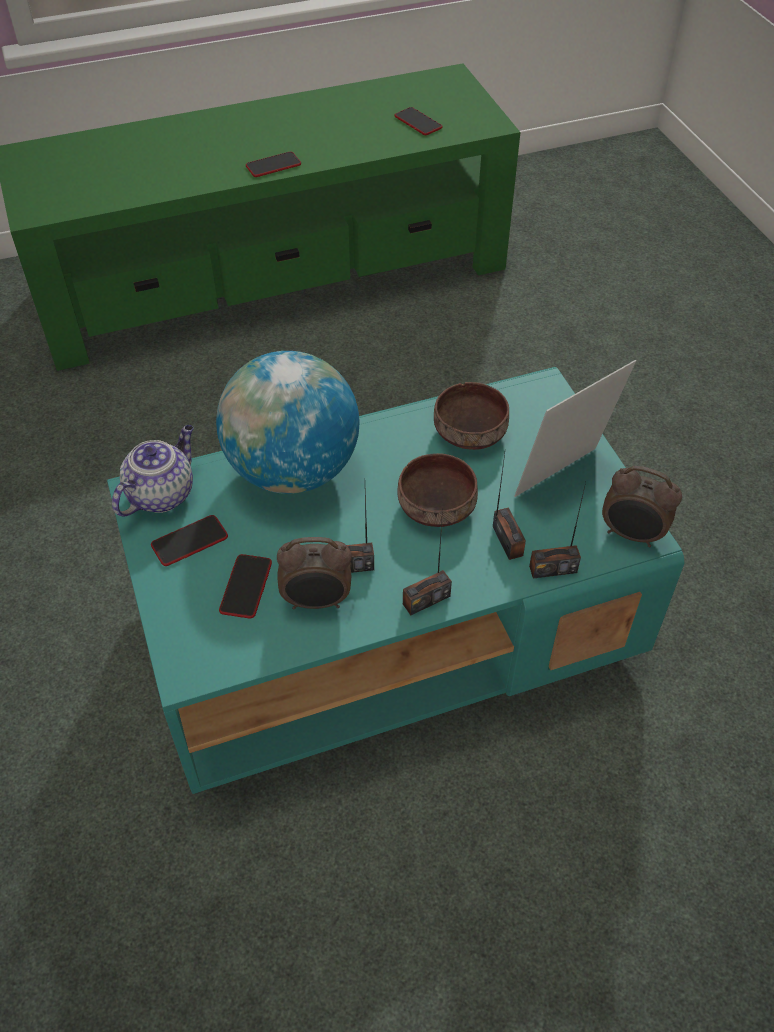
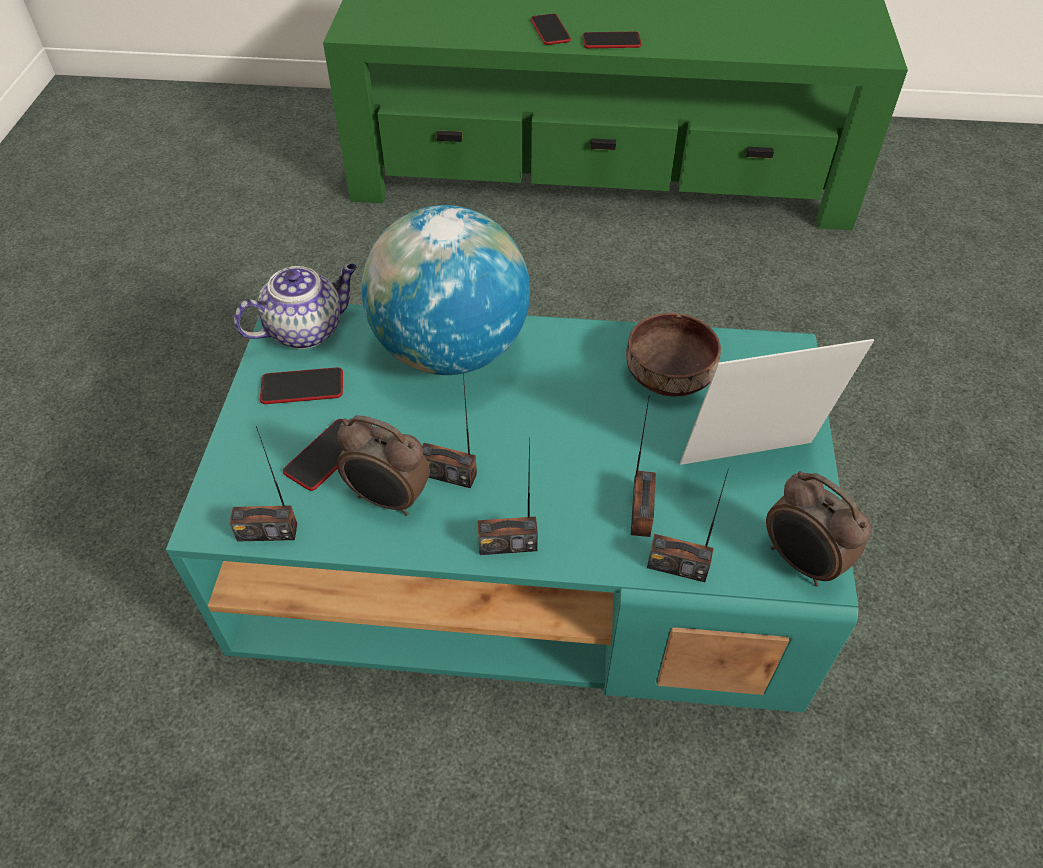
camera: 25 degrees right, 0 degrees up
(237, 661) = (267, 532): none -> radio
(418, 122) = (793, 34): phone -> phone (550, 30)
(437, 507) = (582, 444): brown bowl -> none

